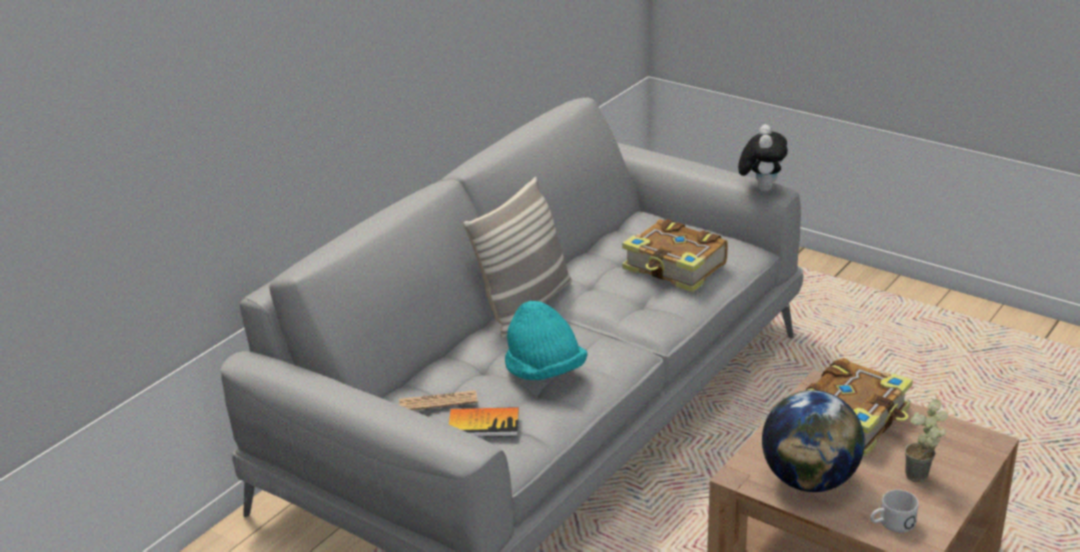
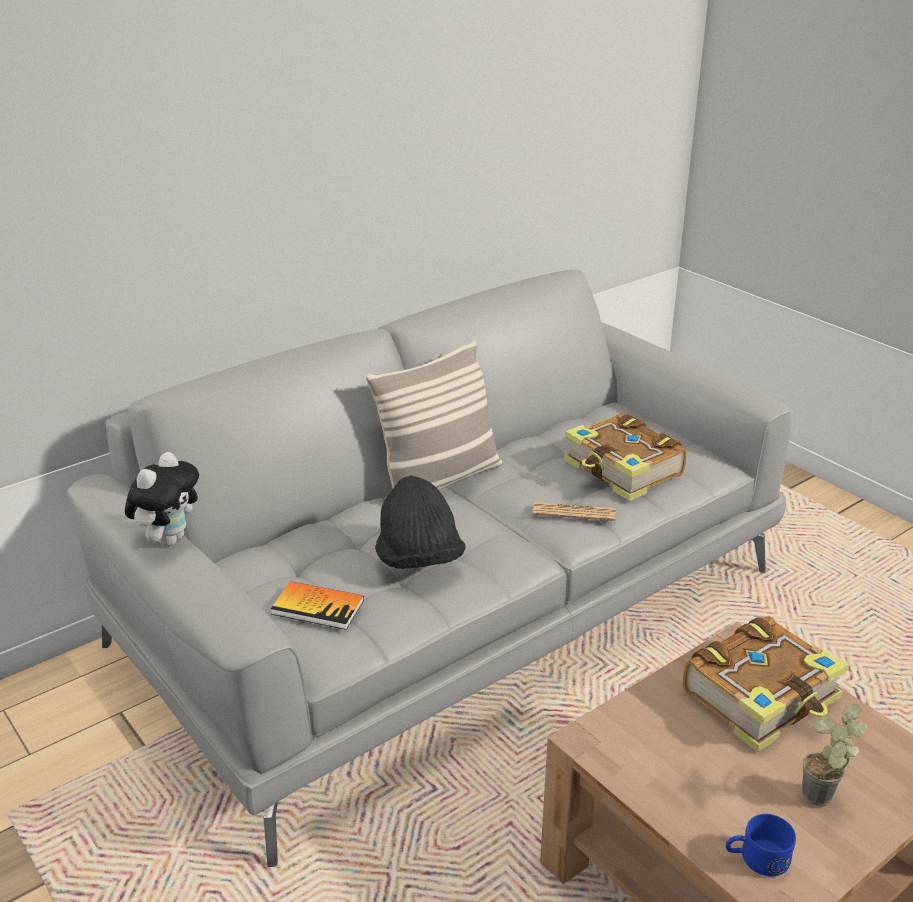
camera: 15 degrees right, 0 degrees up
(438, 402) = (286, 570): newspaper -> newspaper (574, 512)
(544, 371) = (419, 559): turquoise hat -> black hat
(761, 188) = (746, 397): plush toy -> plush toy (169, 539)
(809, 481) = (672, 768): globe -> none
(891, 524) = (756, 858): white mug -> blue mug

